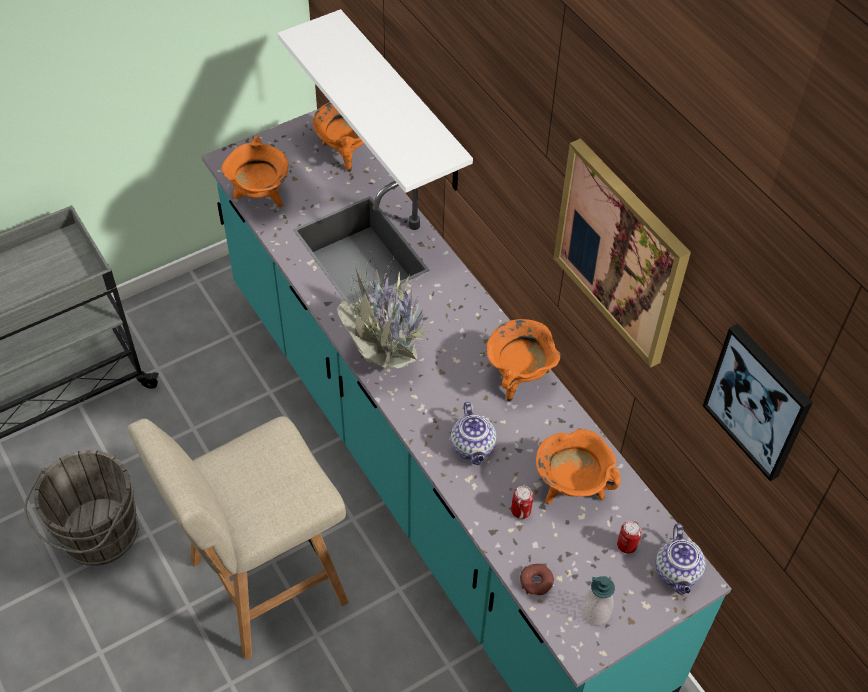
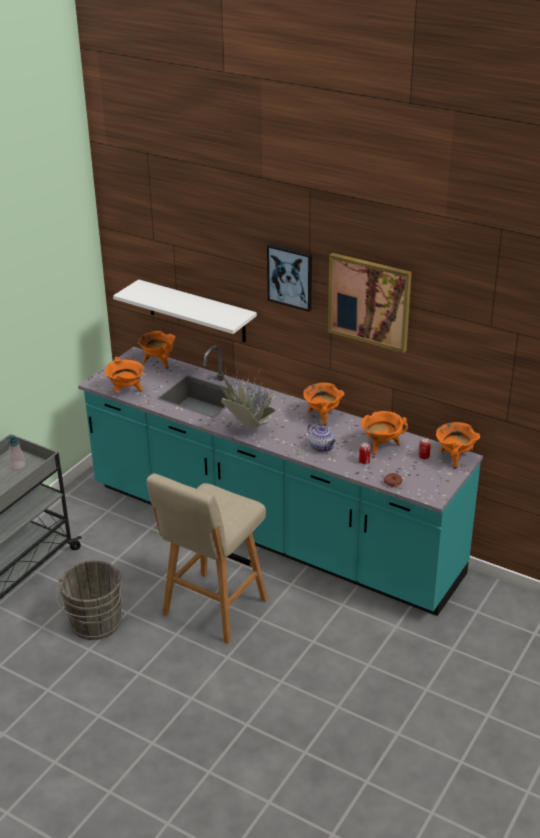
camera: 25 degrees left, 20 degrees down
(595, 612) = (429, 483): soap dispenser -> soap dispenser (17, 465)
(677, 573) = (454, 458): teapot -> orange cooking pot
(758, 401) = (468, 327): picture -> picture (290, 276)

